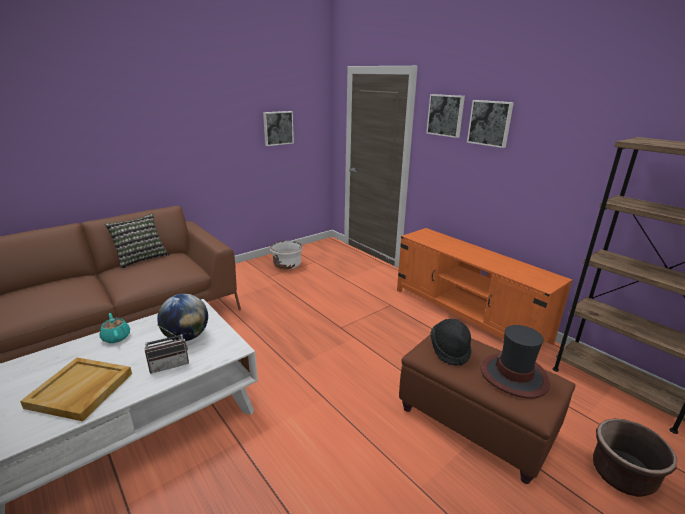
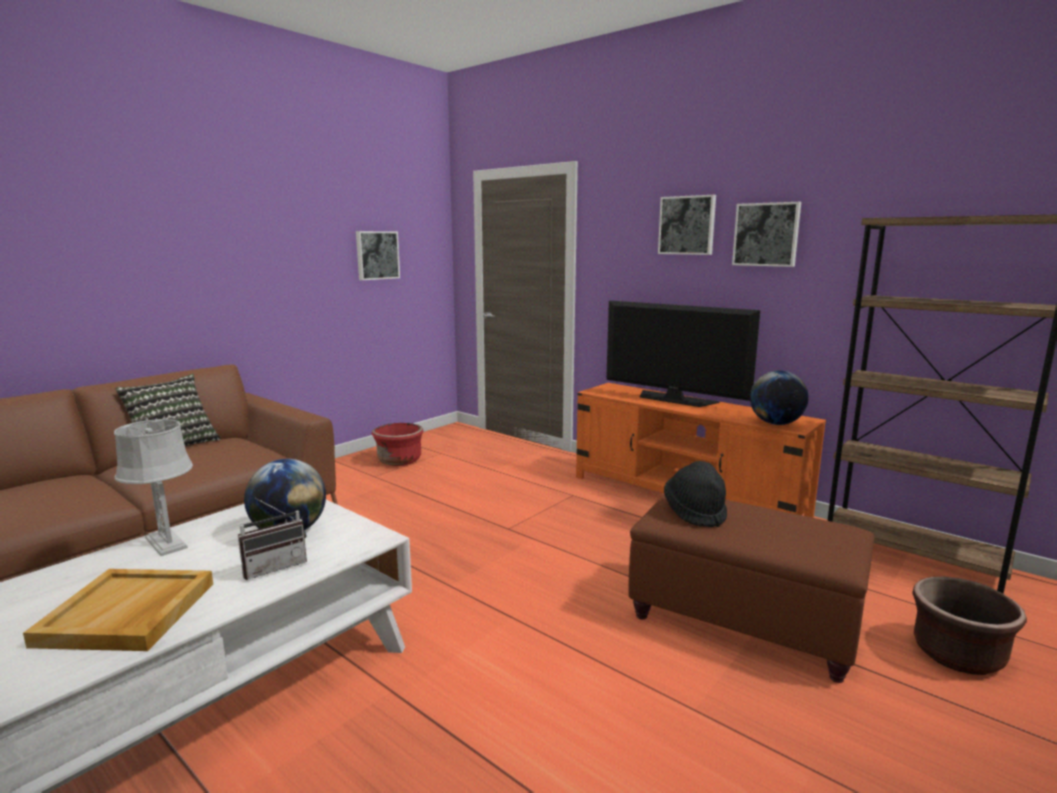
camera: 10 degrees left, 10 degrees down
(116, 337) = (166, 543): turquoise teapot -> grey table lamp
(287, 265) = (399, 460): white planter -> red planter
(446, 115) = (624, 222): picture -> picture (766, 234)
(466, 248) = (674, 399): none -> television
(514, 376) = (793, 530): hat -> none
(532, 280) = (776, 423): none -> globe

